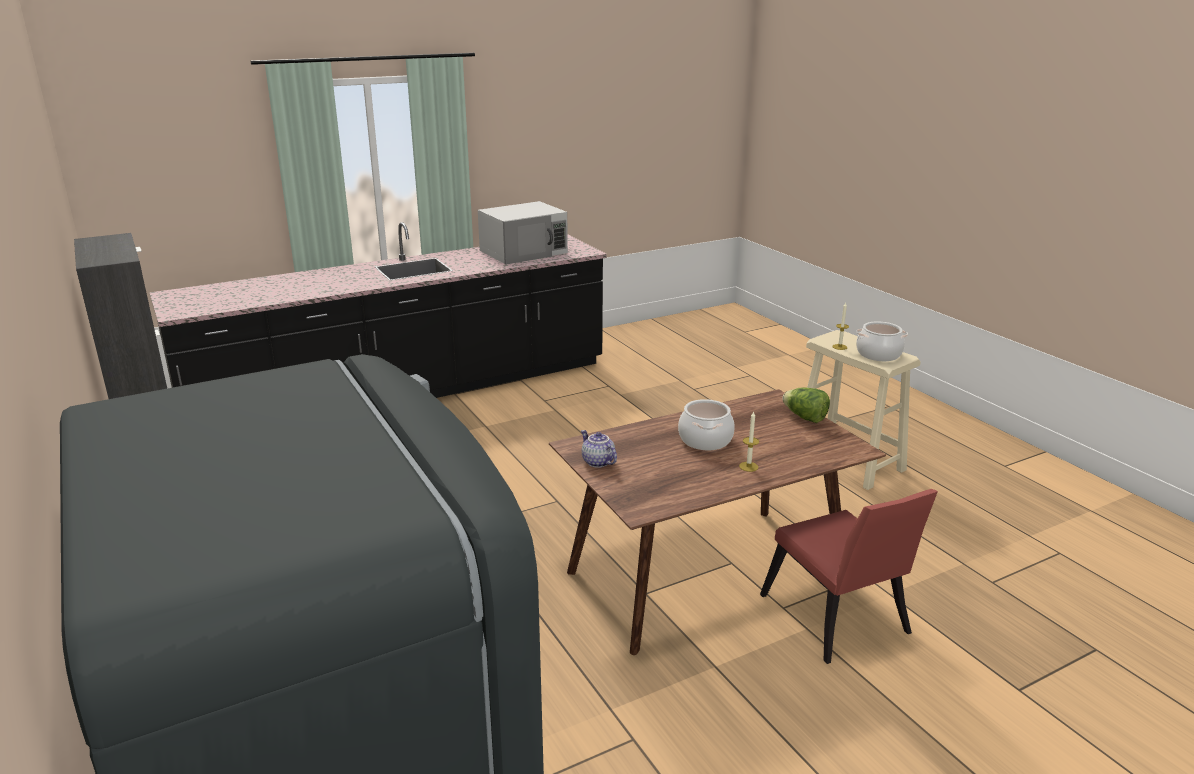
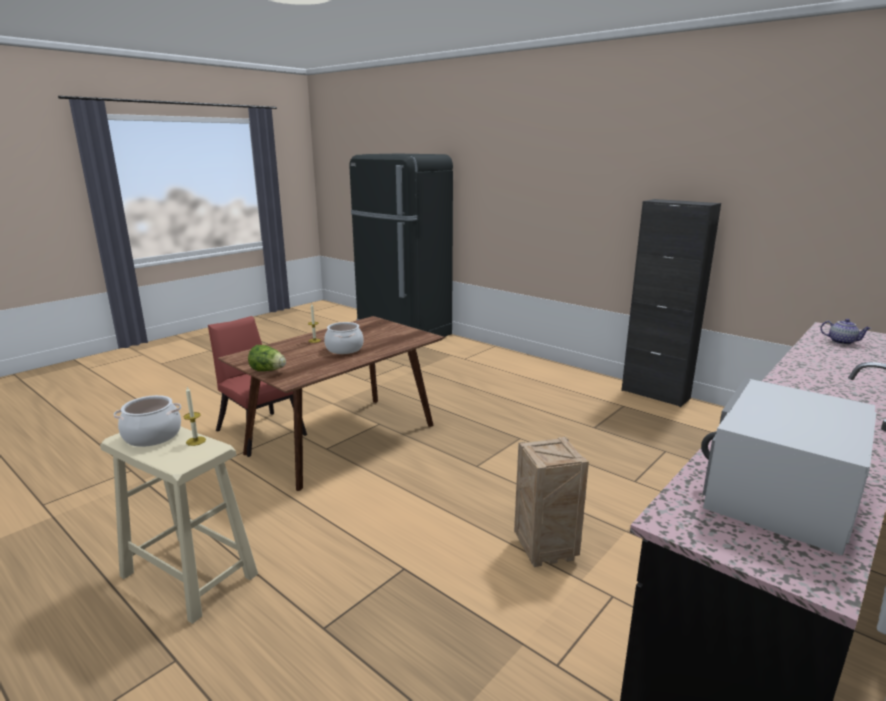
camera: 160 degrees right, 5 degrees down
(562, 427) = (544, 550): none -> crate
(597, 462) = (407, 332): teapot -> teapot (842, 342)

